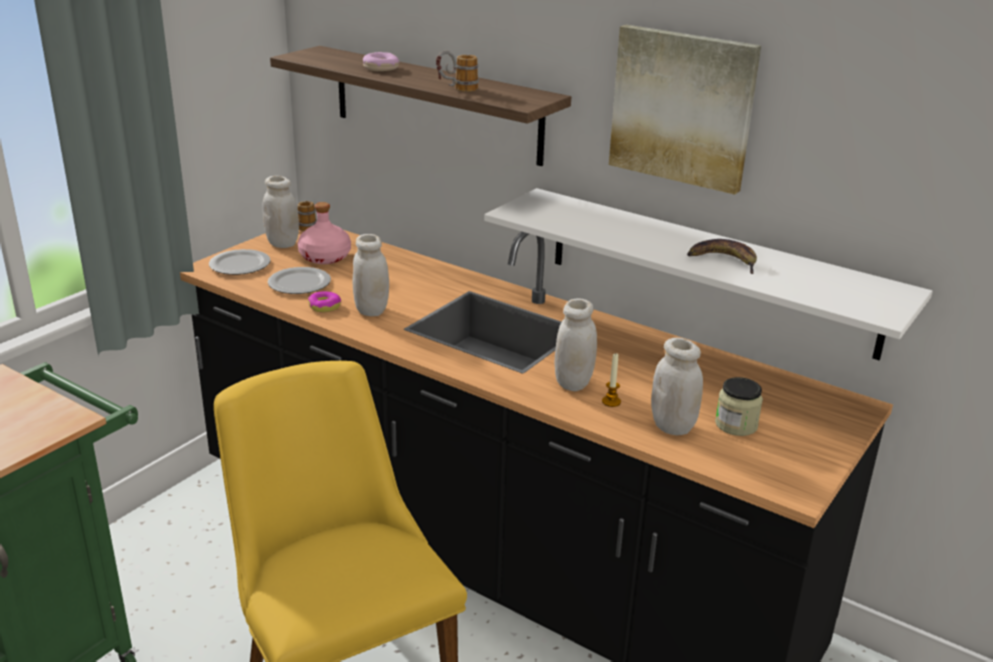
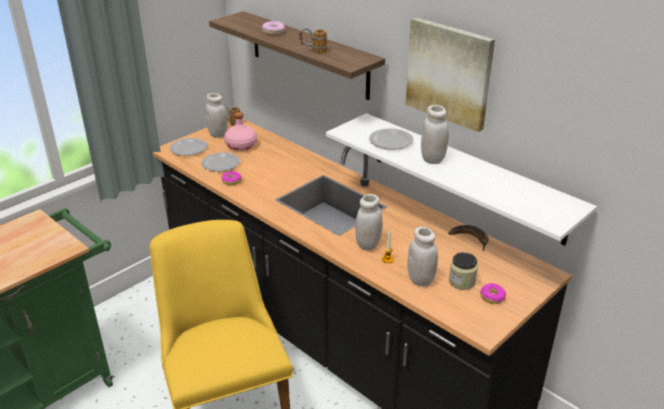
camera: 10 degrees right, 5 degrees up
(371, 310) = (259, 185): white jar -> white jar (432, 159)
(592, 222) = (391, 141): none -> plate
(724, 260) = (465, 175): banana -> banana (470, 239)
(790, 443) = (492, 297): none -> donut

